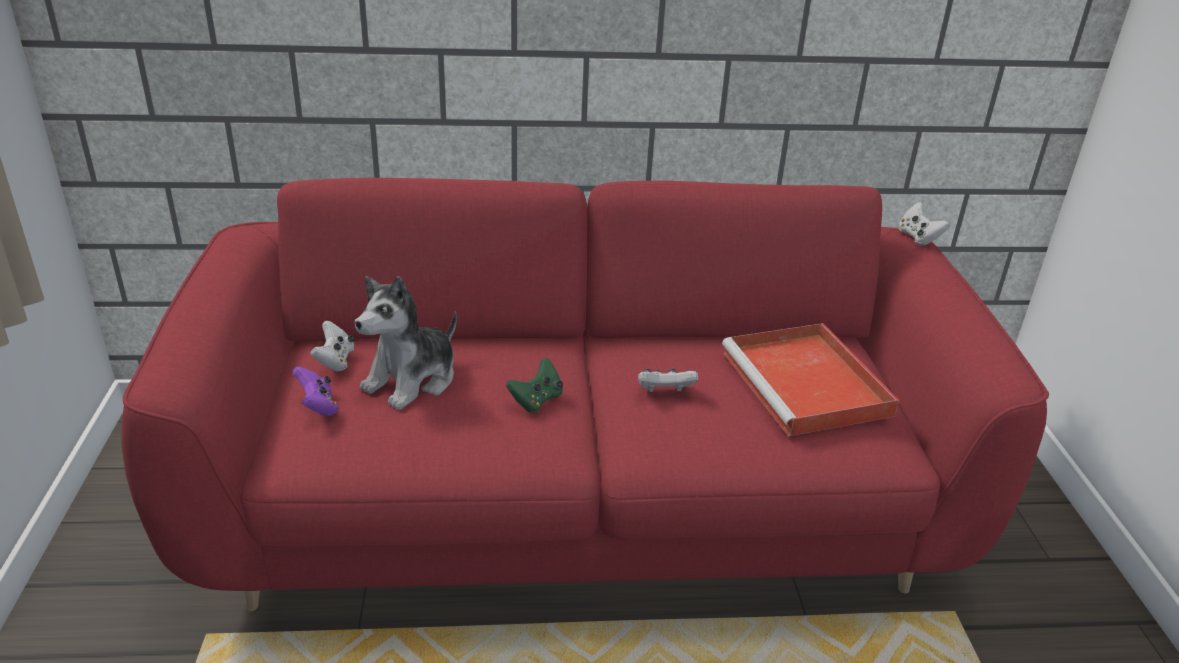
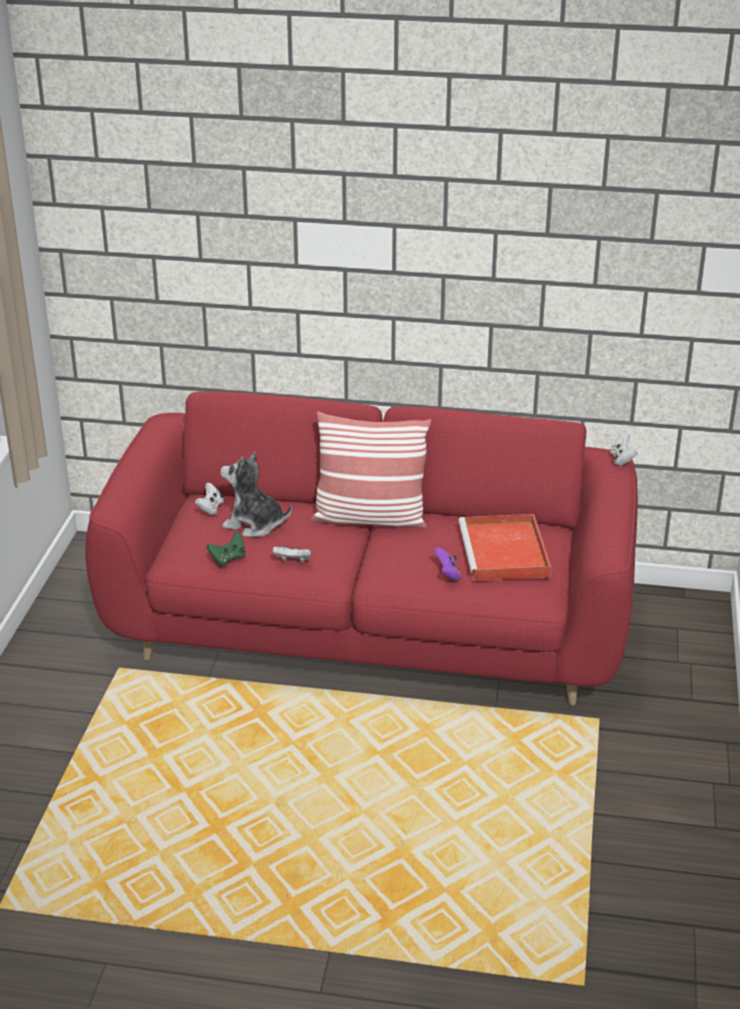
camera: 15 degrees right, 0 degrees up
(318, 406) = (195, 534): purple game controller -> purple game controller (447, 573)
(412, 380) = (254, 524): plush toy -> plush toy turned 60 degrees clockwise
(536, 400) = (327, 544): green game controller -> green game controller (228, 558)
(584, 353) = (369, 518): none -> pillow
(664, 392) = (409, 547): white game controller -> white game controller (293, 562)

